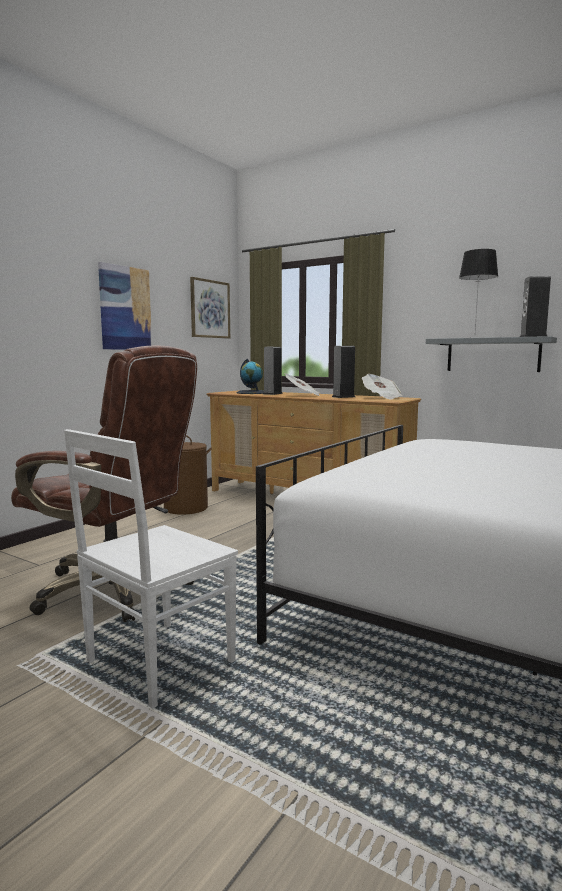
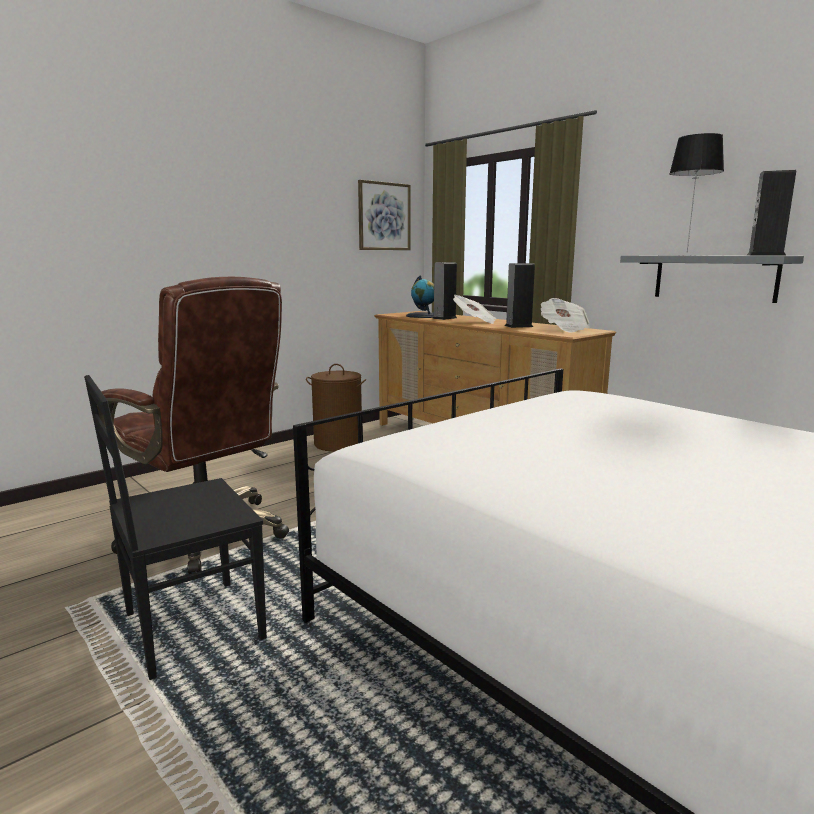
camera: 15 degrees right, 5 degrees up
(125, 308) = (274, 220): picture -> none
(157, 664) = (189, 628): white chair -> black chair

